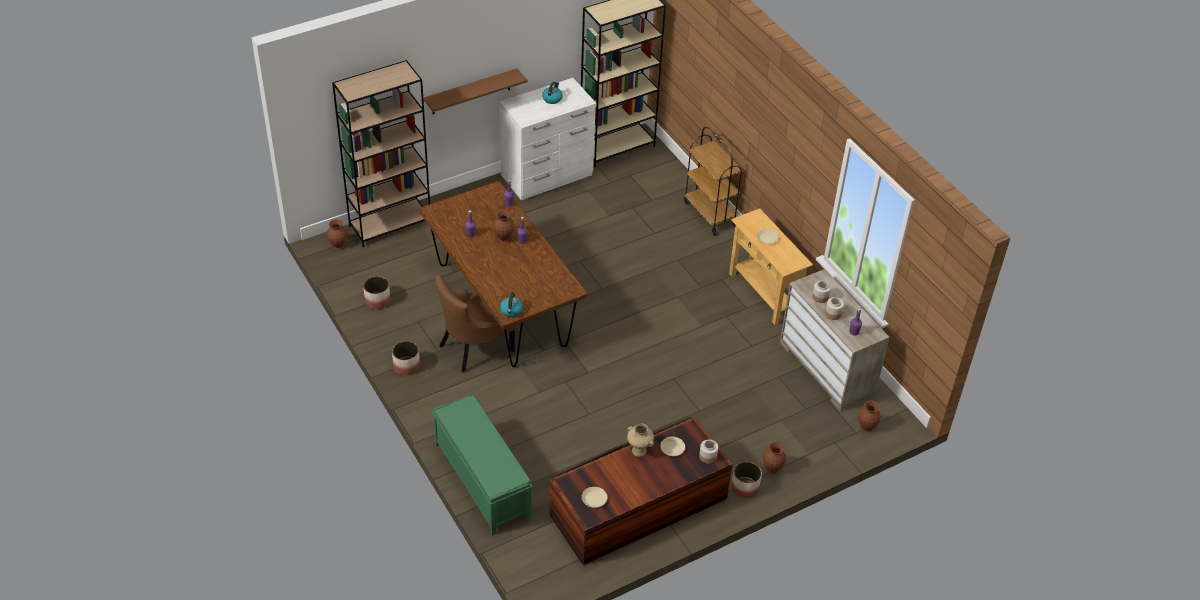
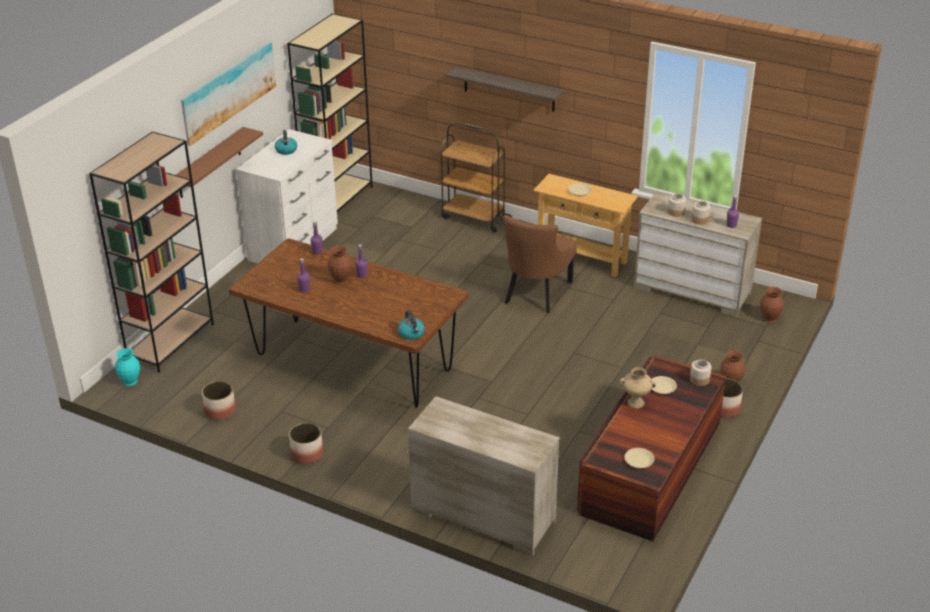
camera: 30 degrees left, 10 degrees down
(338, 245) = (129, 381): brown vase -> turquoise vase
(476, 346) = (362, 407): brown chair -> brown chair (537, 291)
(481, 479) = (482, 516): green bench -> beige dresser
(503, 38) = (227, 92): none -> picture
(753, 119) = (509, 89): none -> shelf

